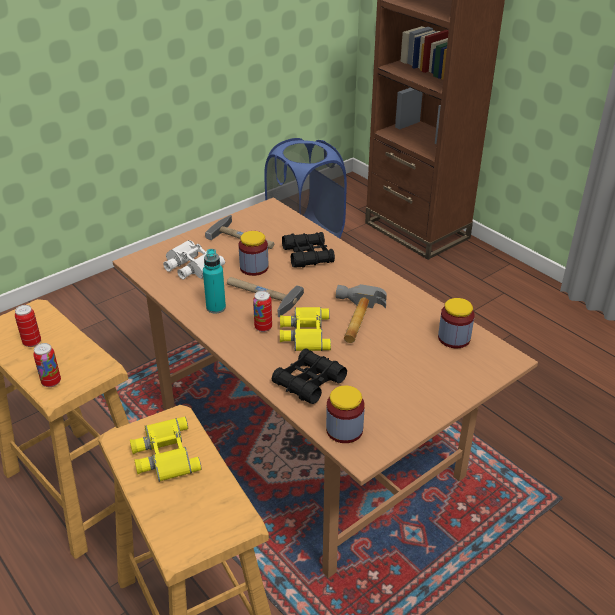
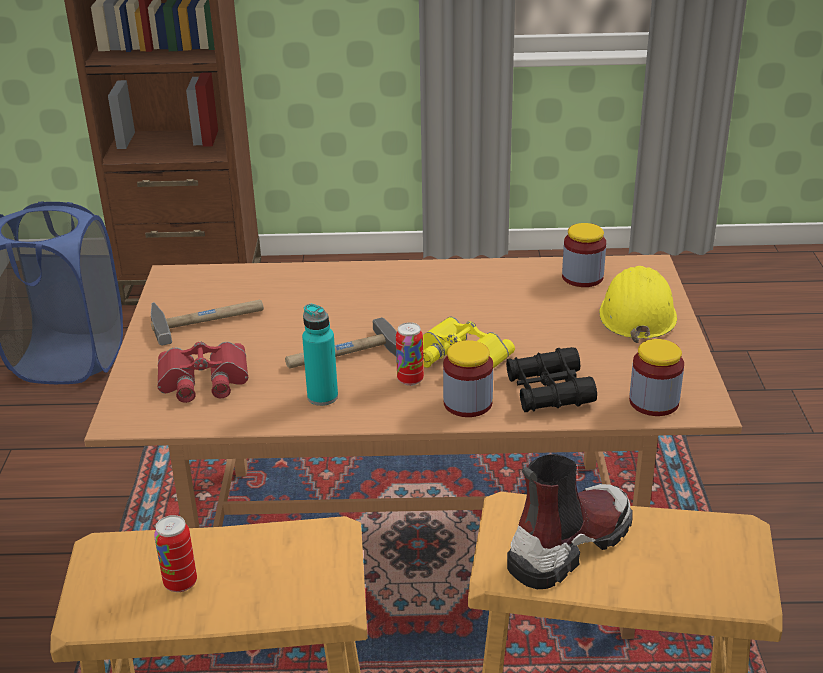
camera: 50 degrees left, 5 degrees down
(51, 382) = (303, 594): can -> none
(163, 454) = (568, 545): yellow binoculars -> boot
(190, 266) = (203, 380): white binoculars -> red binoculars
(254, 267) = (281, 338): jar -> jar (467, 403)
(308, 255) = (314, 294): black binoculars -> none
(354, 319) = (476, 317): hammer -> none
(439, 380) = (636, 314): none -> yellow hard hat

